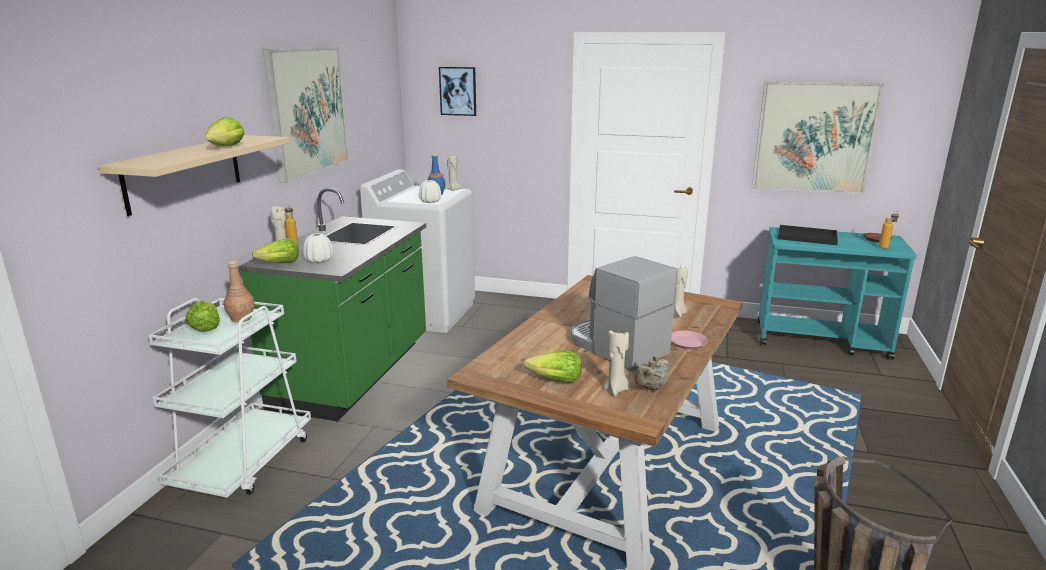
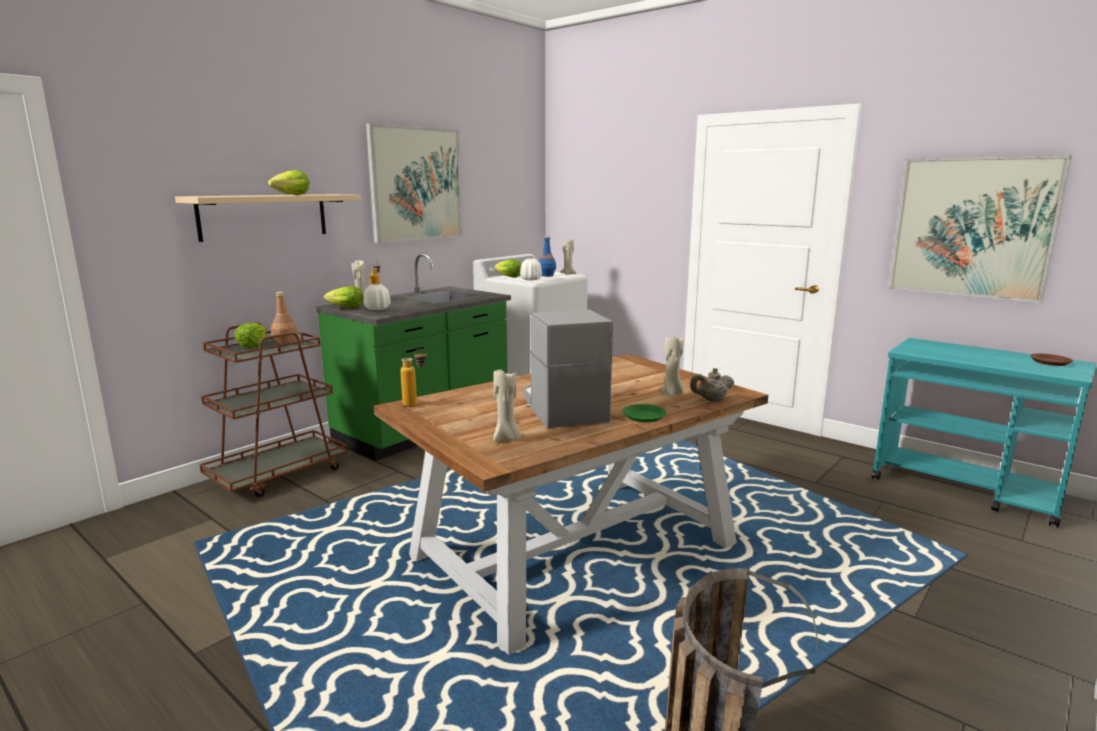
camera: 25 degrees right, 5 degrees down
(244, 461) = (279, 474): white cart -> brown cart
(458, 91) = (591, 180): picture -> none
(555, 380) = (462, 422): lettuce -> lettuce (508, 277)
(652, 388) = (544, 443): beige teapot -> beige teapot (711, 400)
(687, 343) = (644, 417): pink plate -> green plate
(805, 236) = (945, 350): black tray -> none
(886, 247) = (1053, 370): bottle -> bottle (416, 404)

